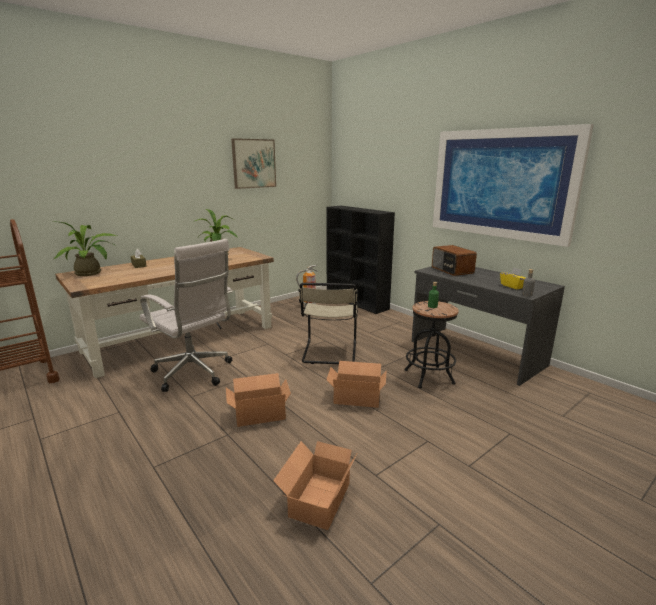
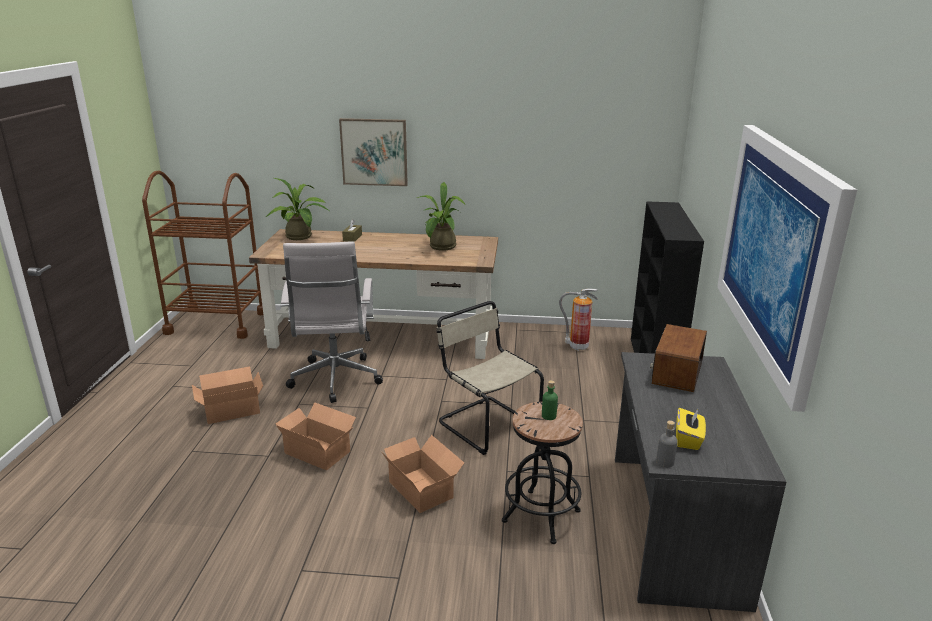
camera: 45 degrees right, 5 degrees up
(254, 163) = (533, 124): picture -> picture (374, 152)
(316, 500) = (232, 554): cardboard box -> cardboard box (230, 409)
(329, 353) = (485, 423): beige chair -> beige chair turned 90 degrees clockwise

